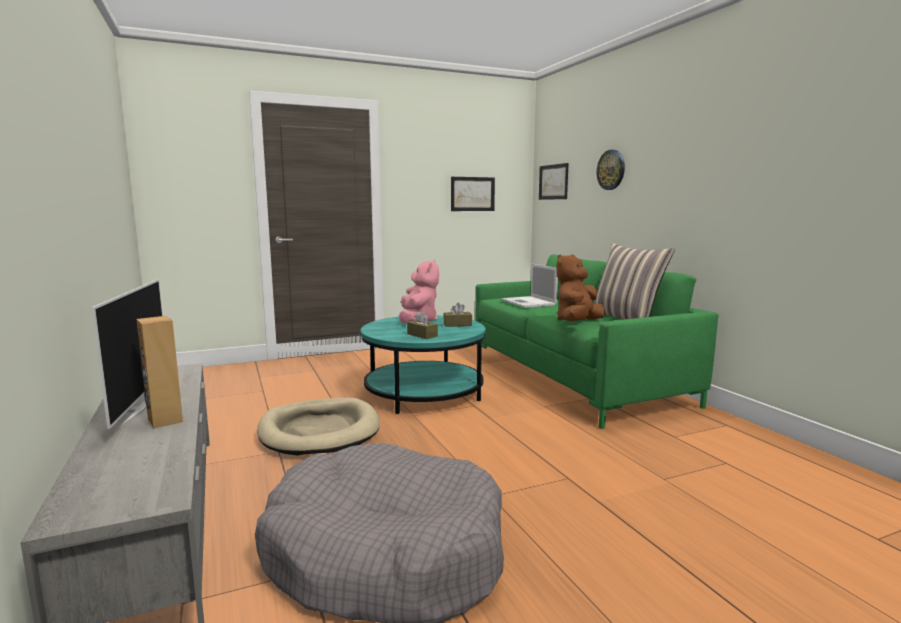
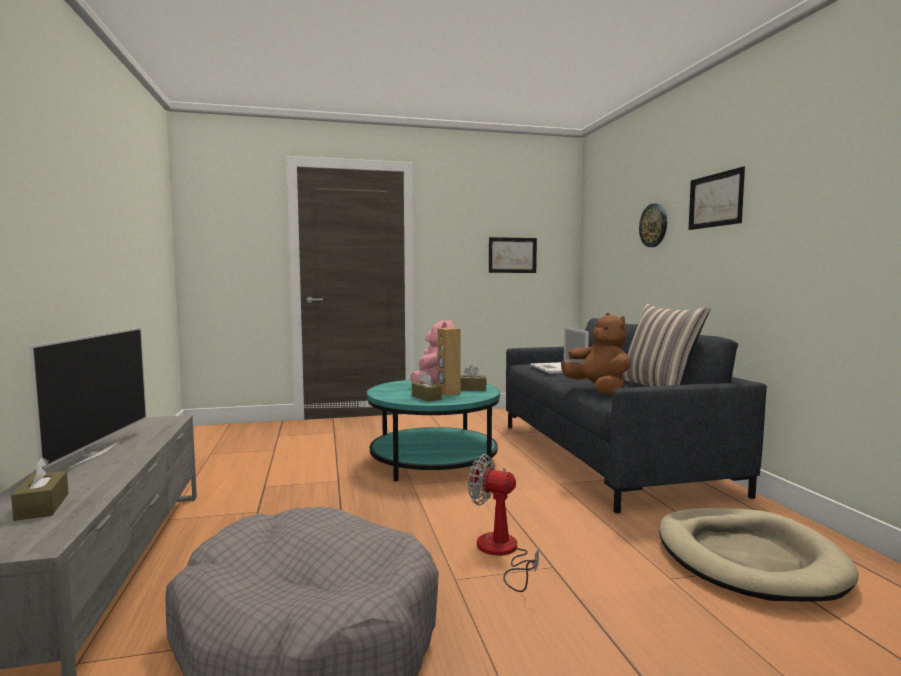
camera: 10 degrees right, 5 degrees down
(130, 464) = (42, 506): none -> brown tissue box
(164, 420) = (110, 467): brown speaker -> brown speaker (448, 393)
(319, 431) = (308, 493): beige dog bed -> beige dog bed (748, 558)
(521, 470) = (502, 553): none -> fan
(553, 182) = (598, 241): picture -> picture (715, 200)
(575, 379) = (607, 456): green sofa -> grey sofa
(578, 323) = (598, 390): brown plush toy -> brown plush toy turned 105 degrees clockwise

